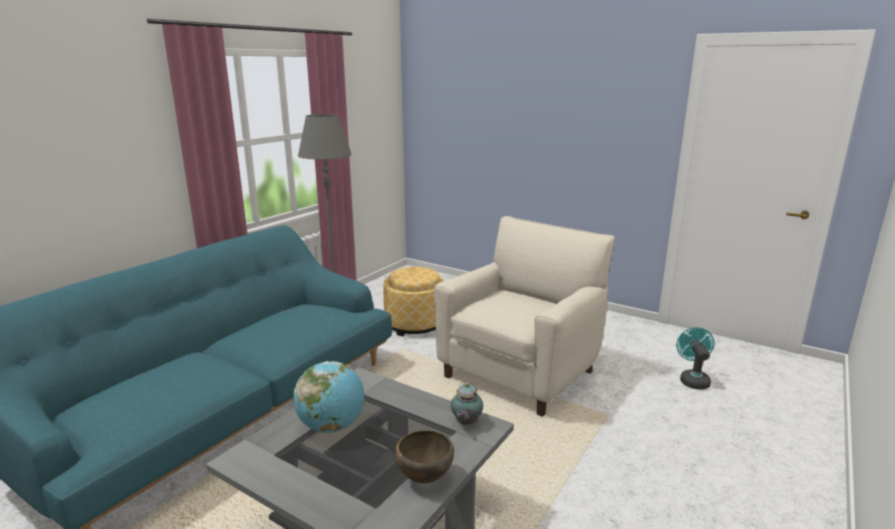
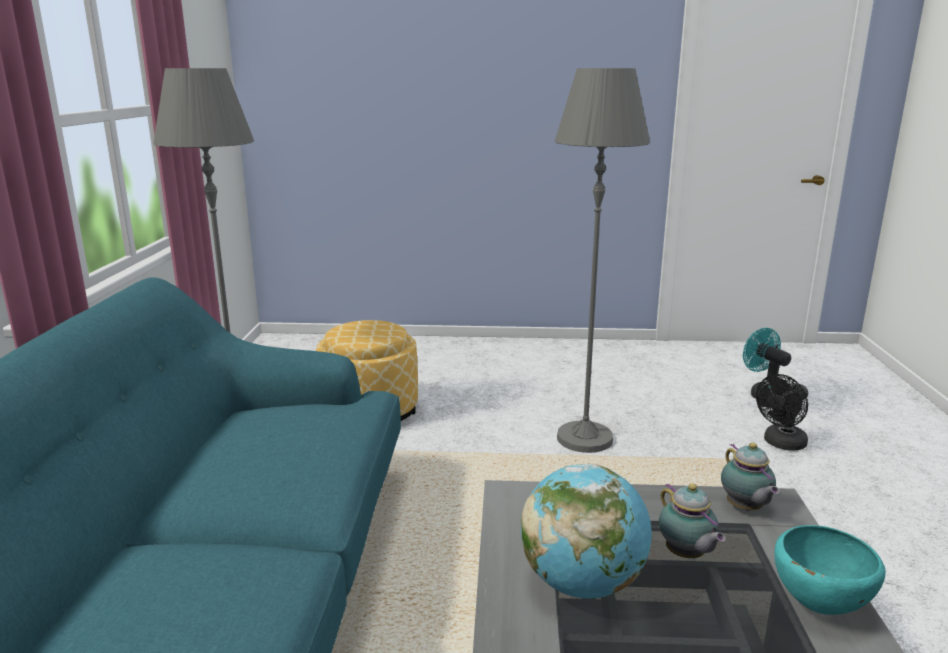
camera: 30 degrees left, 0 degrees up
(397, 433) = (686, 555): none -> teapot
(424, 478) = (818, 606): brown bowl -> turquoise bowl
(521, 373) = (584, 438): beige armchair -> grey floor lamp
(657, 415) = (781, 444): none -> black fan

